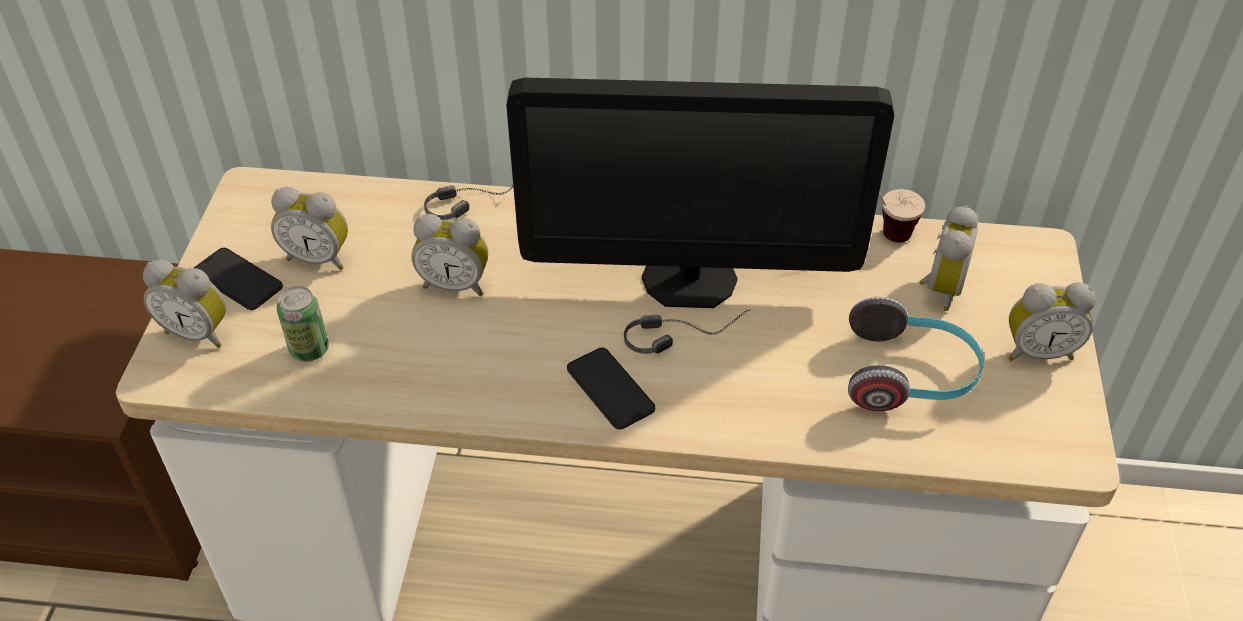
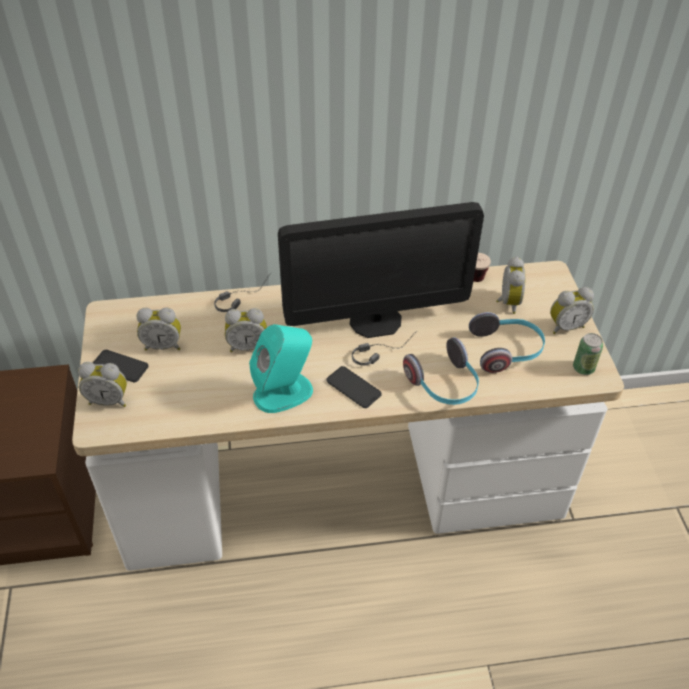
camera: 15 degrees left, 0 degrees up
(309, 349) = (178, 398): can -> can (583, 368)
(487, 374) = (284, 392): none -> turquoise speaker
(774, 416) = (444, 385): none -> headphones

